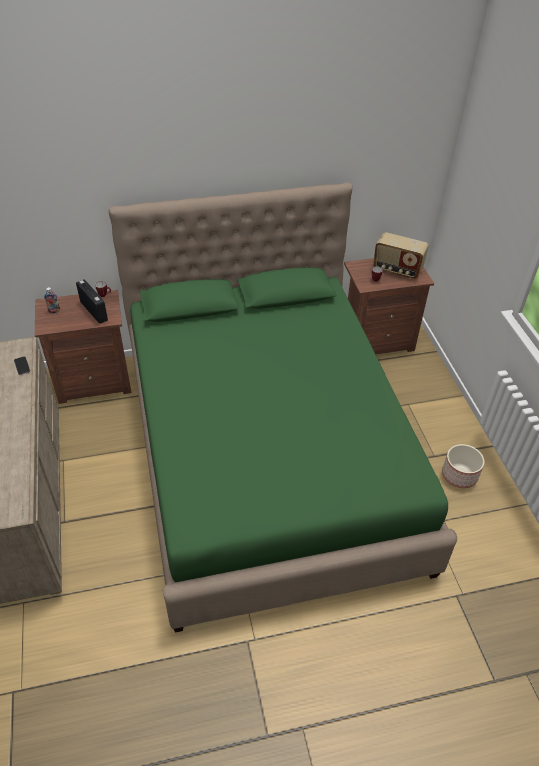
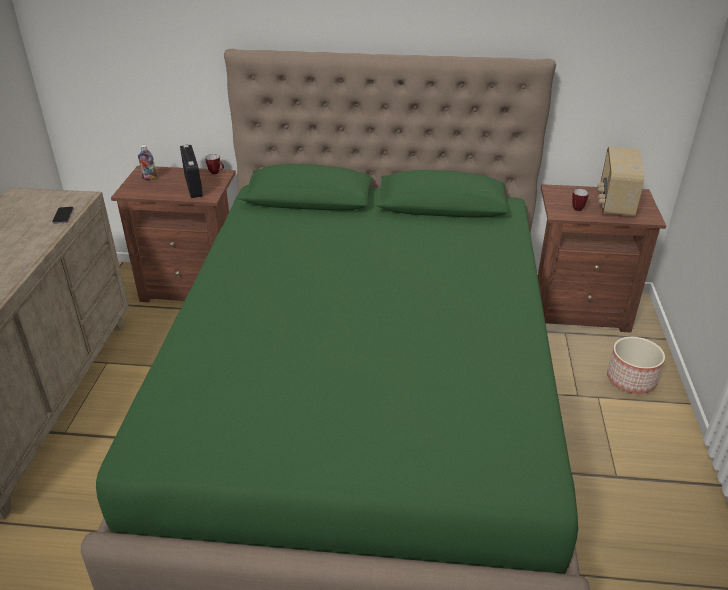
camera: 20 degrees right, 10 degrees down
(397, 270) = (614, 203): radio -> radio turned 60 degrees clockwise
(459, 475) = (650, 515): planter -> planter (631, 380)

